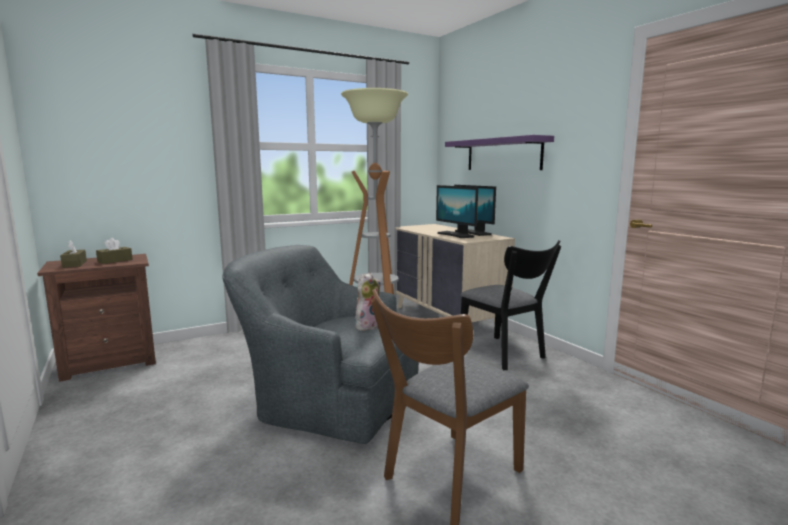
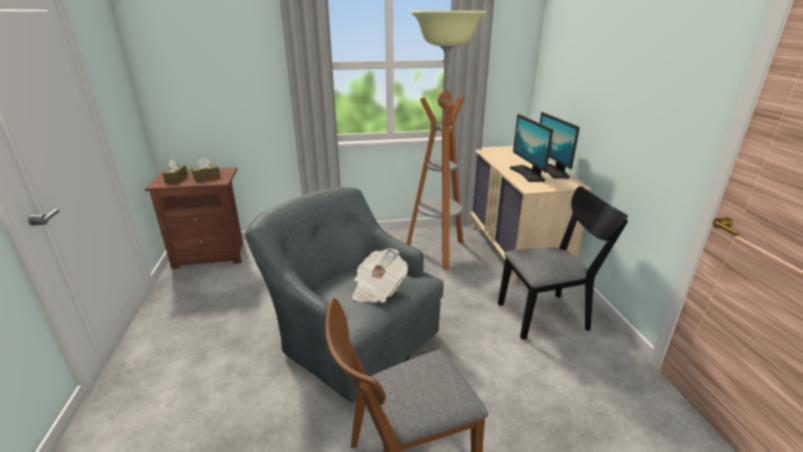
camera: 20 degrees right, 15 degrees up
(367, 326) = (378, 289): plush toy -> newspaper
(503, 154) = (597, 86): purple shelf -> none
(505, 354) = (548, 315): black chair -> black chair turned 90 degrees counterclockwise

